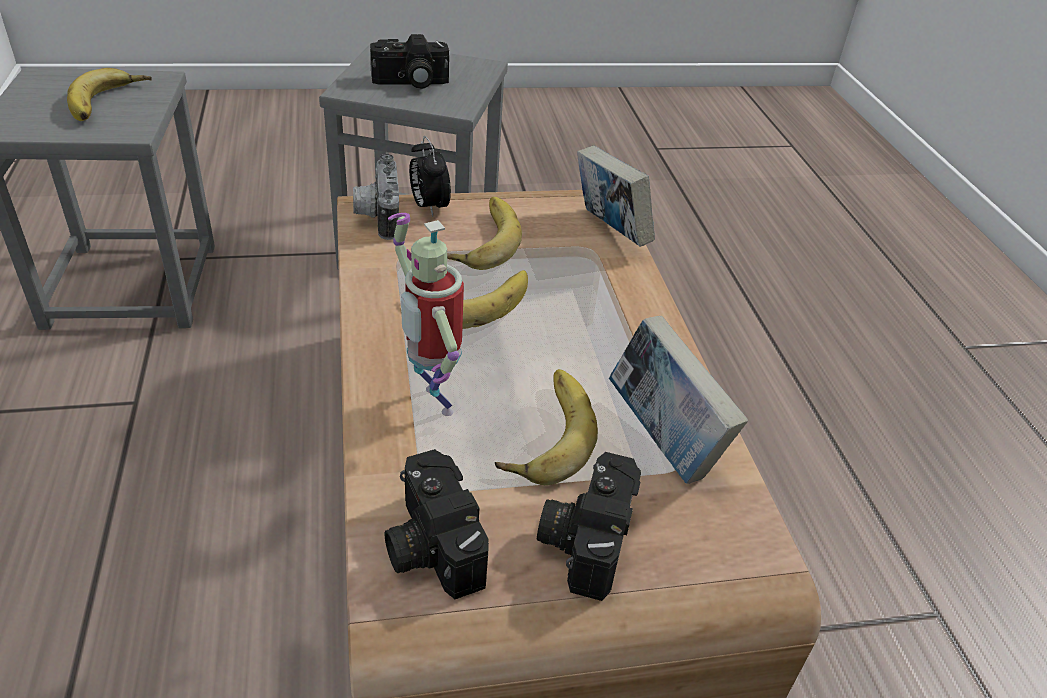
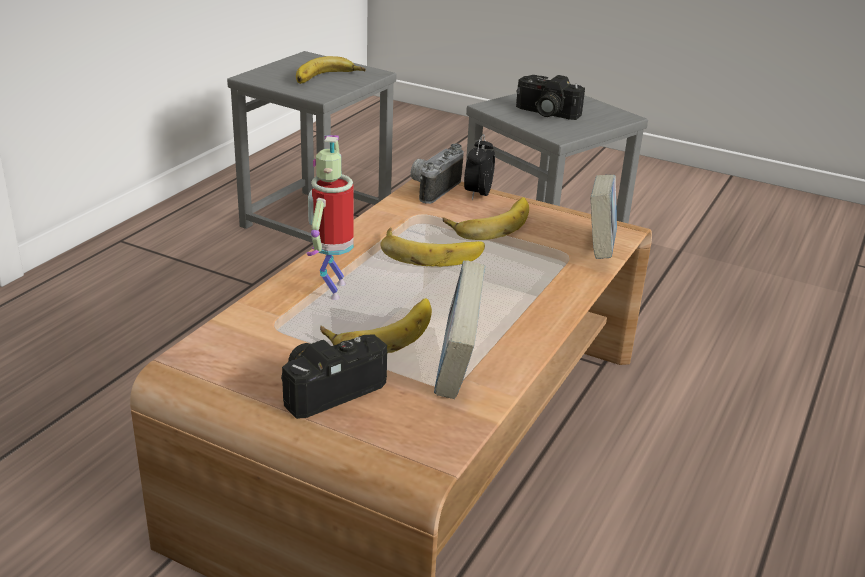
camera: 40 degrees right, 10 degrees down
(428, 544) = (237, 348): camera -> none

